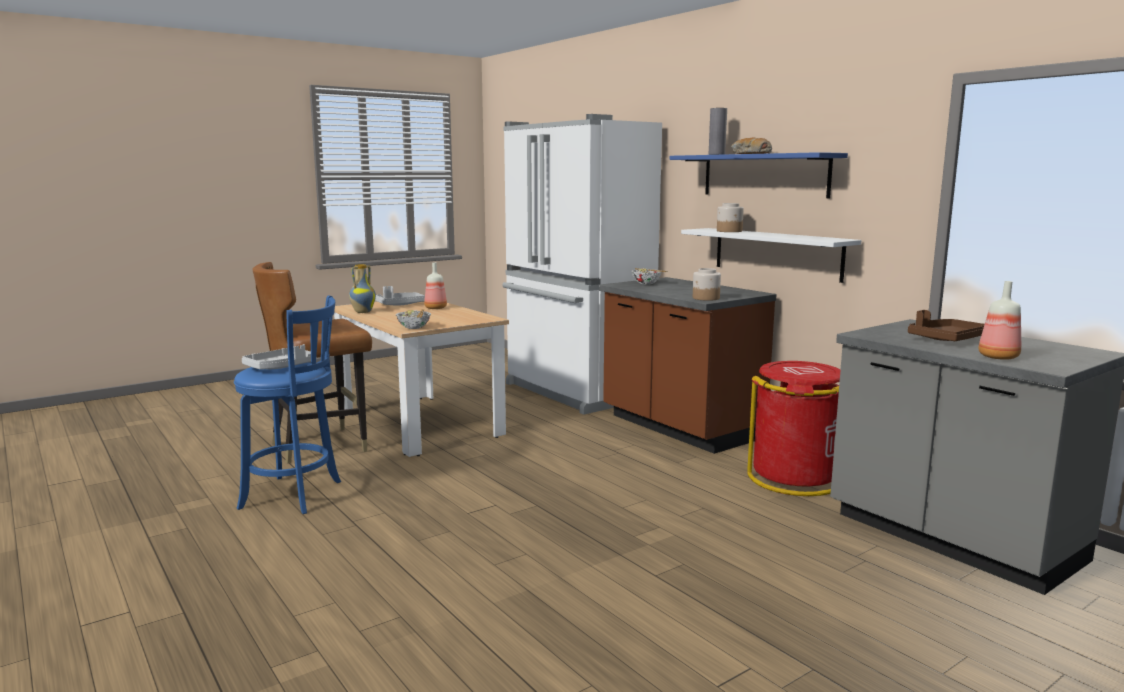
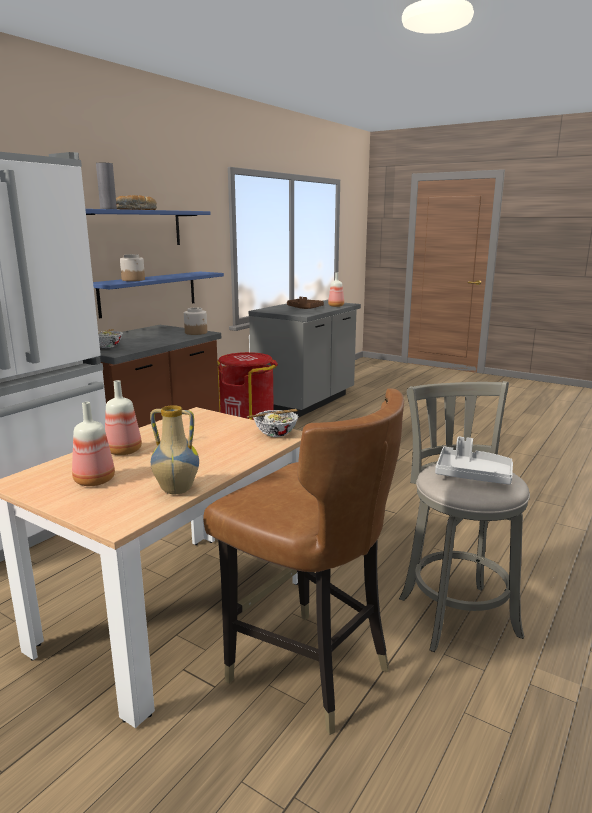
camera: 110 degrees left, 5 degrees up
(296, 495) = (455, 612): blue stool -> grey stool
(400, 305) = (93, 481): grey tray -> bottle
(776, 253) = (149, 293): white shelf -> blue shelf

